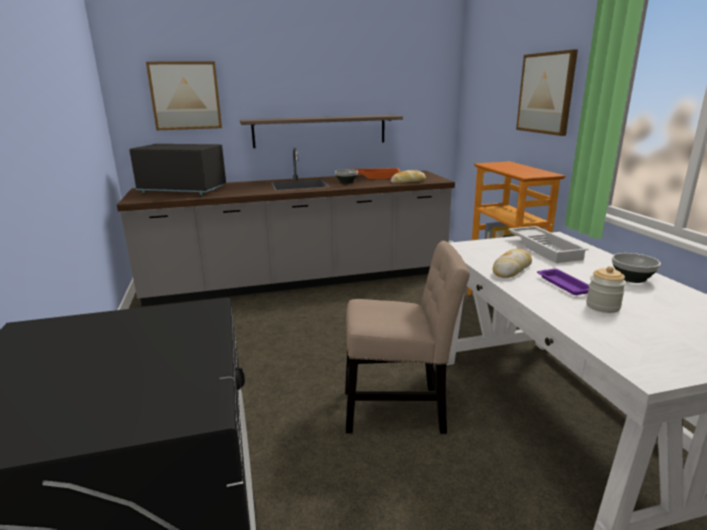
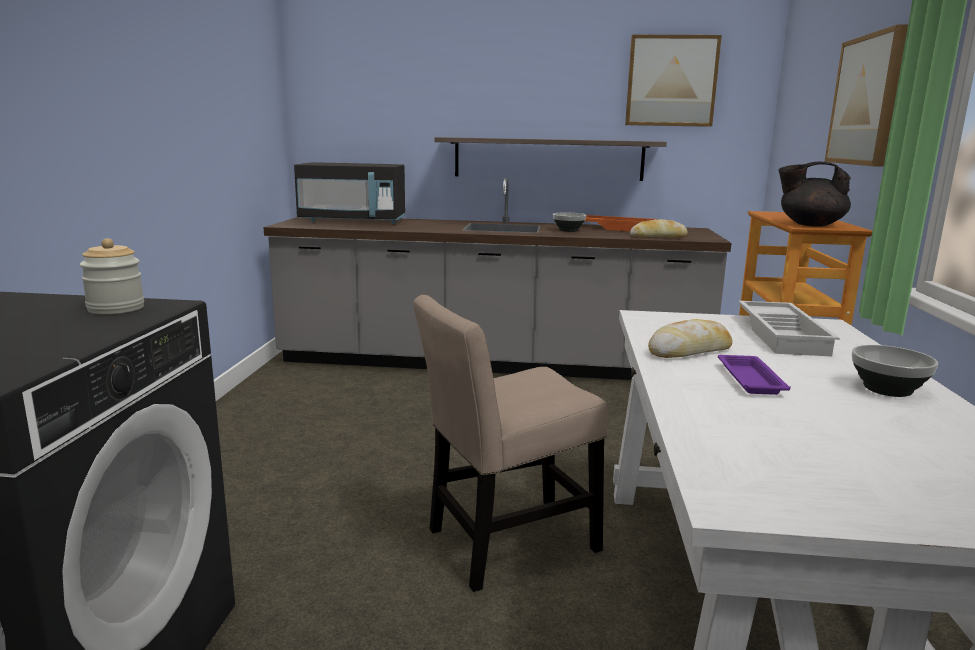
camera: 20 degrees right, 5 degrees down
(182, 190) = (353, 221): black microwave -> black microwave turned 150 degrees clockwise
(185, 96) = (377, 104): picture -> picture (671, 81)
(399, 409) = (505, 543): beige chair -> beige chair turned 135 degrees clockwise
(527, 173) = (810, 225): none -> black teapot
(602, 306) = (778, 413): jar -> jar (116, 308)

